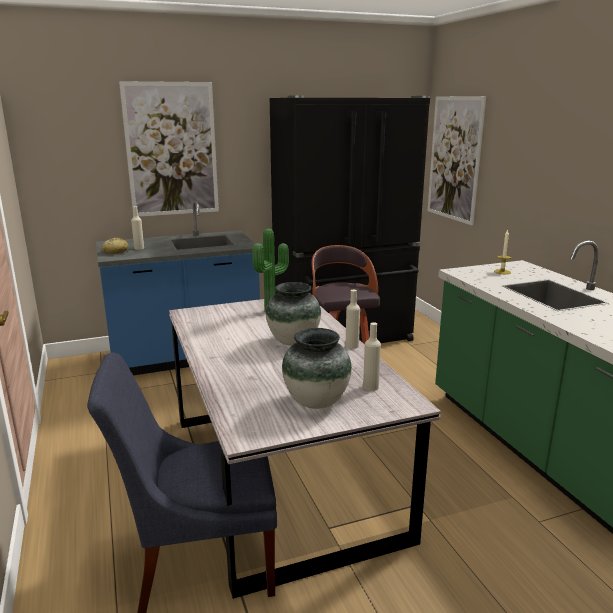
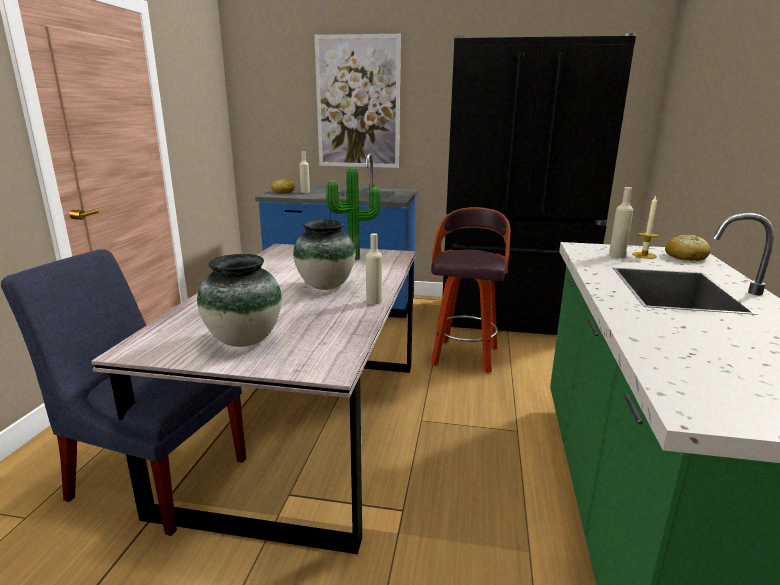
camera: 30 degrees right, 0 degrees up
(370, 387) = (320, 342): beige bottle -> beige bottle (617, 255)
(454, 159) = (680, 121): picture -> none
(524, 268) = (685, 257): none -> bread

